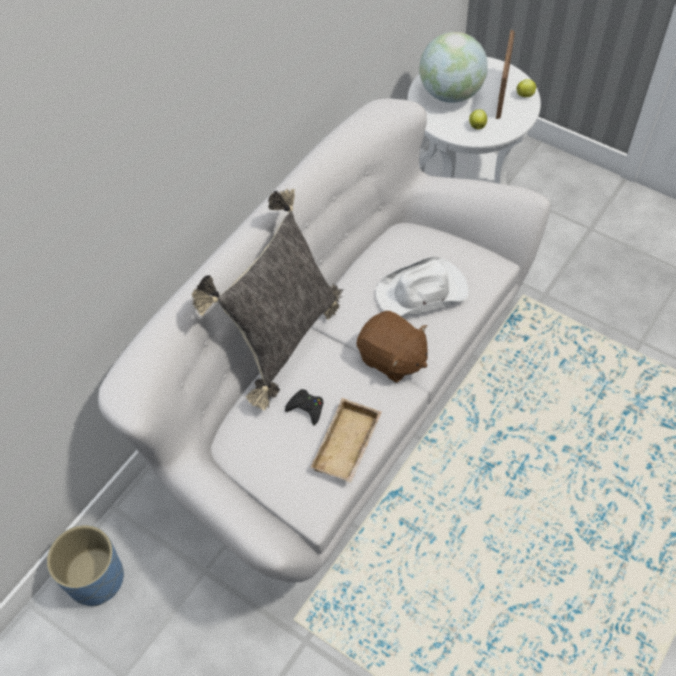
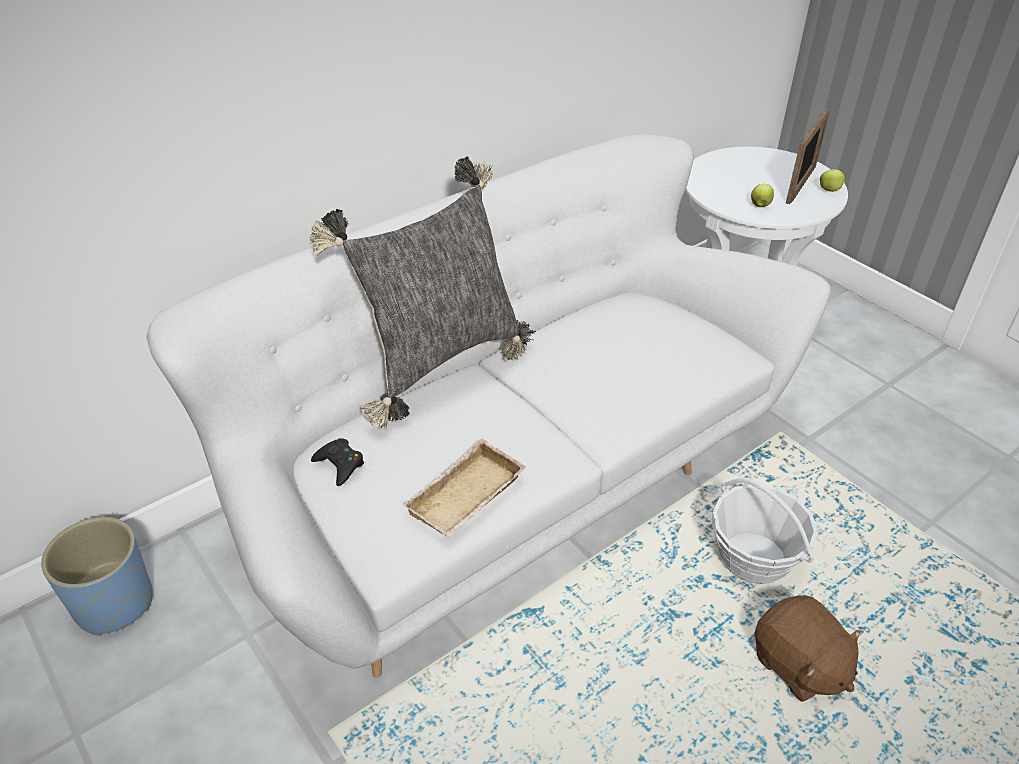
camera: 15 degrees right, 15 degrees down
(306, 408) = (434, 444): black game controller -> black game controller (340, 464)
(392, 359) = (568, 419): brown plush toy -> brown plush toy (798, 665)
(423, 292) = (636, 360): white hat -> none
(450, 93) = (738, 174): globe -> none
(530, 406) = (753, 558): none -> basket

